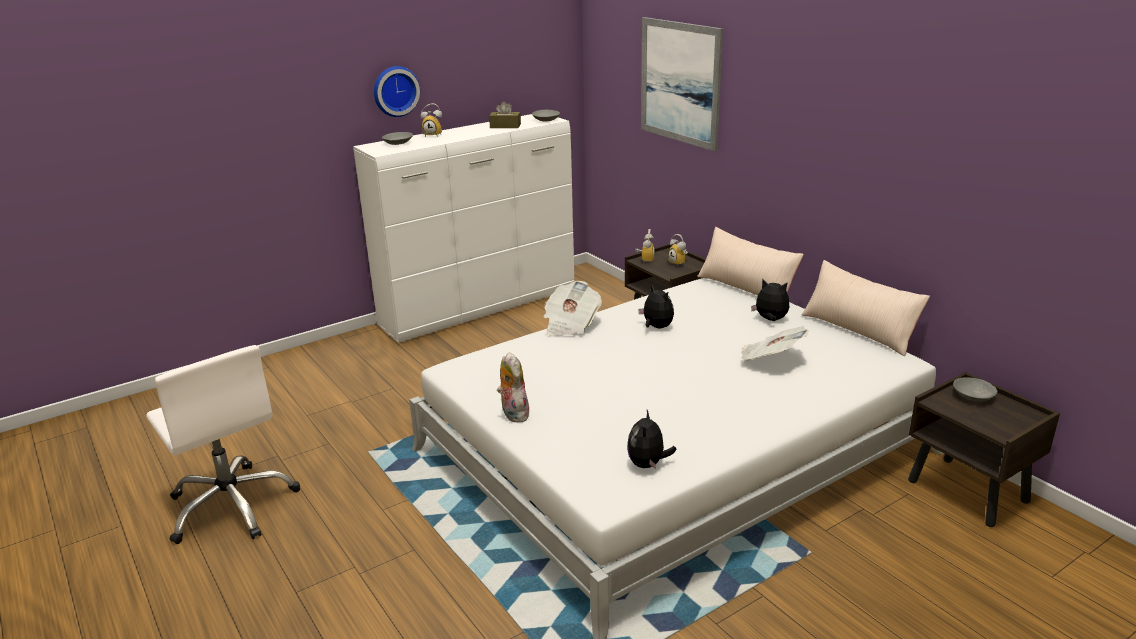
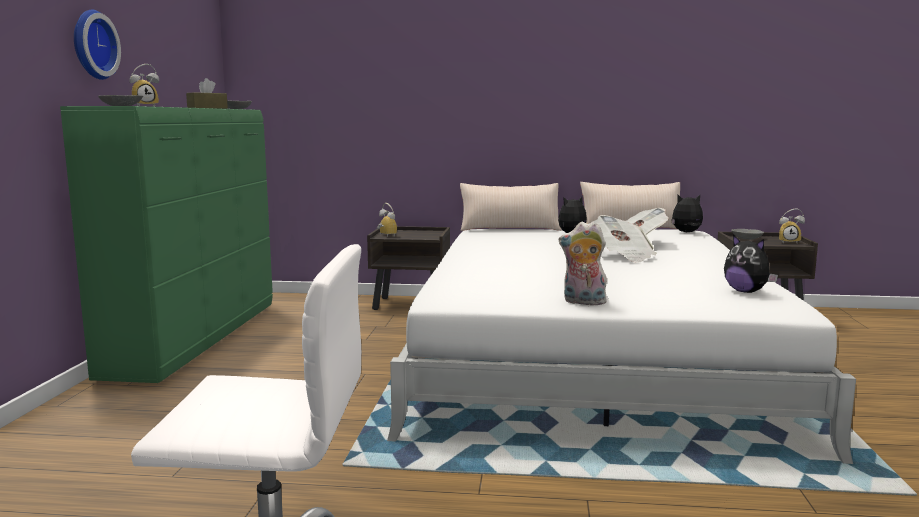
camera: 50 degrees left, 15 degrees down
(481, 308) = (199, 338): white dresser -> green dresser
(570, 324) = (453, 261): newspaper -> newspaper (622, 256)
(656, 327) = (519, 249): plush toy -> plush toy (687, 232)
(679, 263) = (416, 233): alarm clock -> alarm clock (789, 242)
(680, 82) = (379, 63): picture -> none

